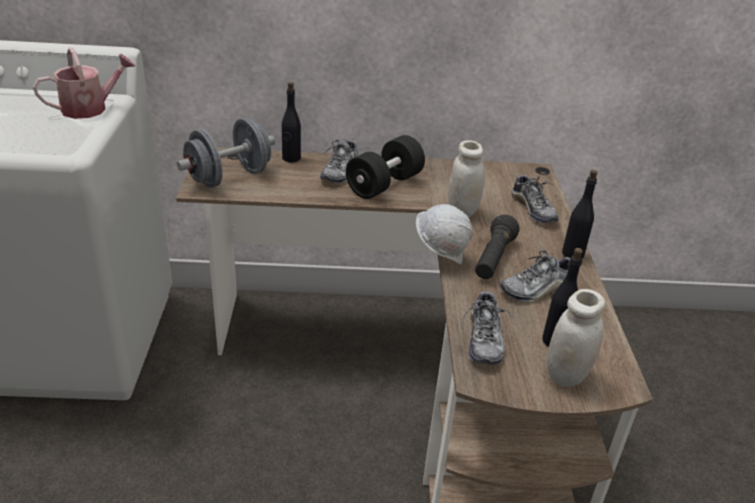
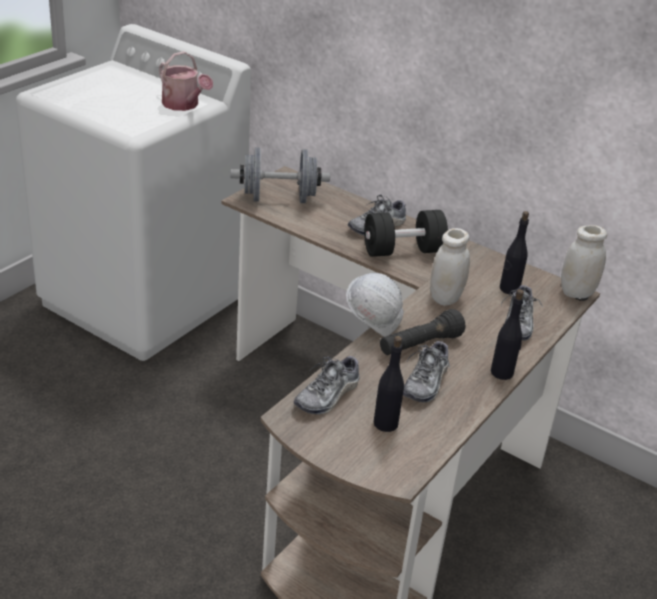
camera: 35 degrees right, 0 degrees up
(90, 108) = (183, 105): watering can -> watering can turned 45 degrees clockwise
(291, 158) = (348, 201): black bottle -> black bottle (509, 289)
(536, 289) = (426, 382): shoe -> shoe turned 75 degrees counterclockwise
(566, 375) = (360, 449): white jar -> white jar (576, 292)

